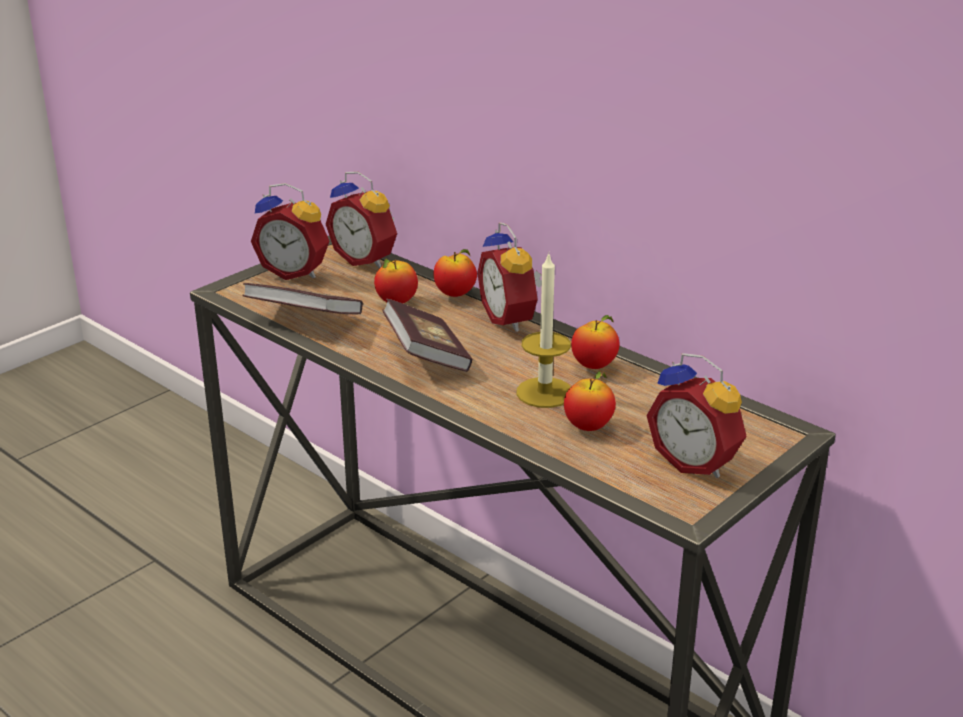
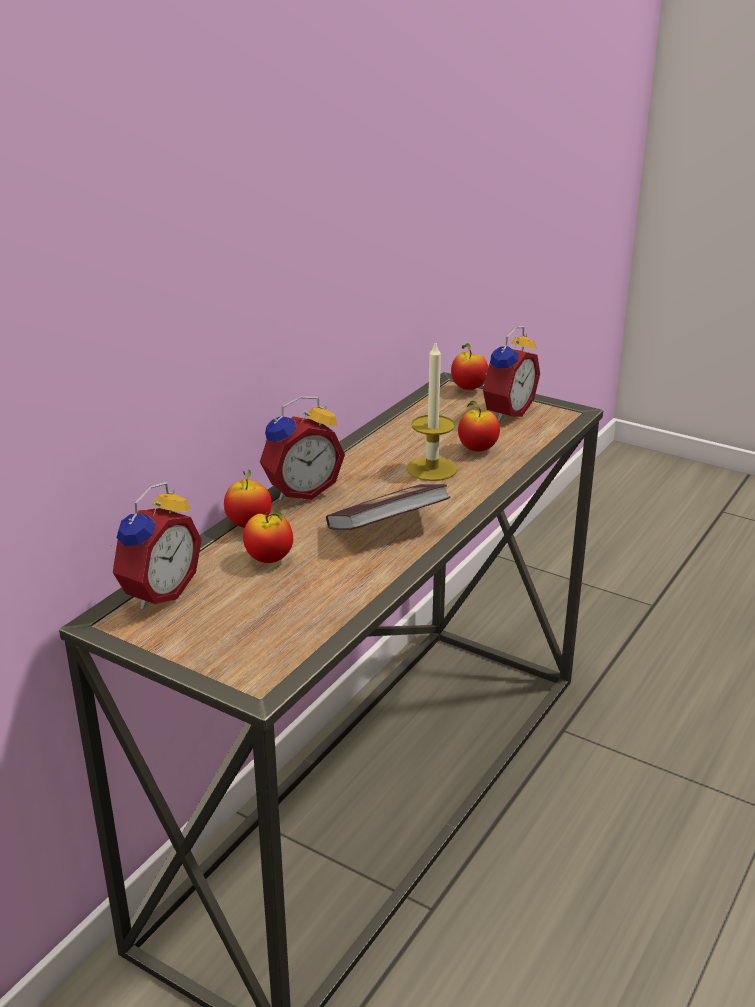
camera: 100 degrees left, 0 degrees up
(295, 272) = (197, 639): alarm clock -> none
(304, 320) = (331, 609): book -> none
(594, 366) = (380, 449): apple -> apple (468, 388)

